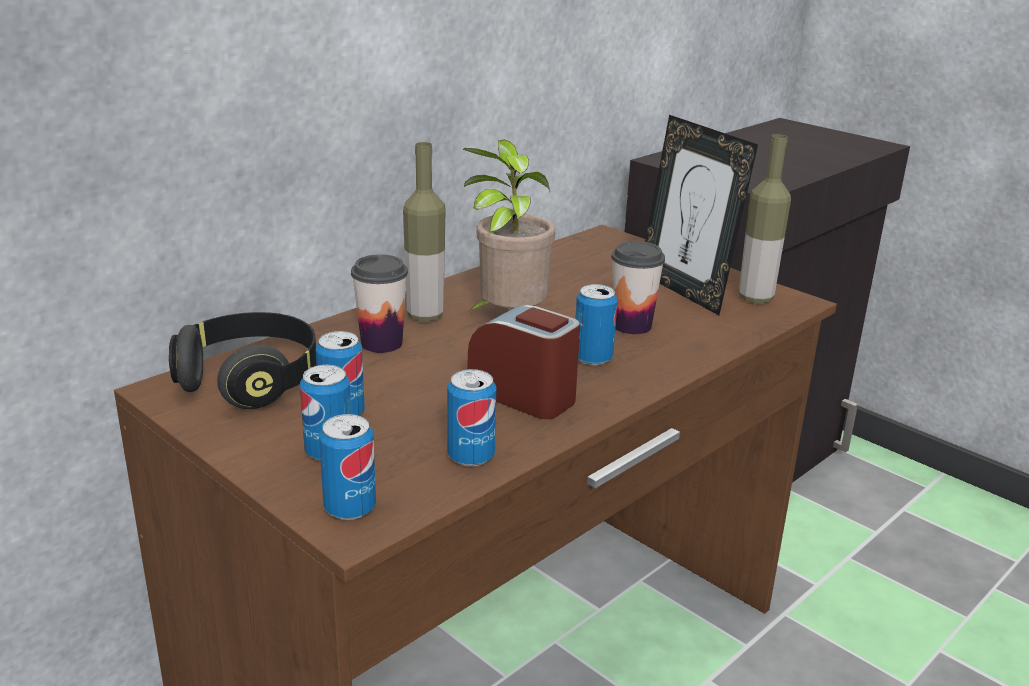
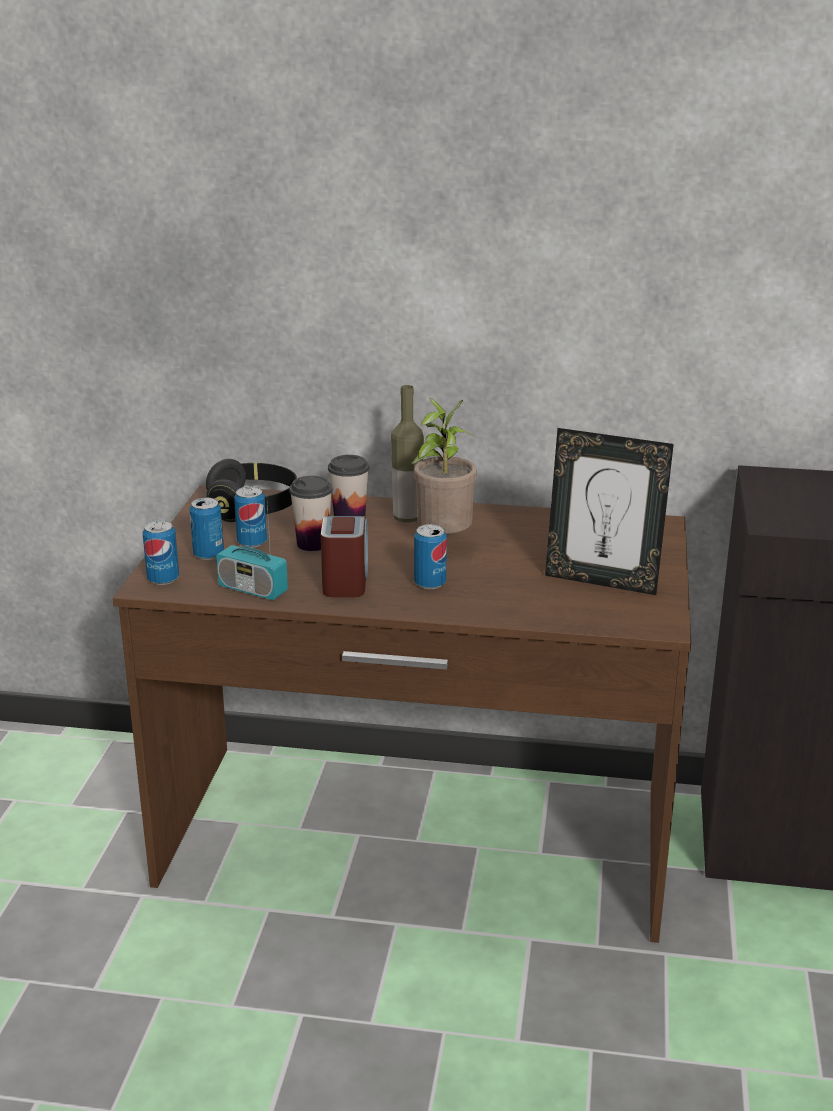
camera: 55 degrees right, 0 degrees up
(471, 456) = (253, 589): can -> radio
(632, 326) = (503, 580): cup -> cup (312, 544)
(685, 291) = (602, 581): picture frame -> picture frame turned 90 degrees counterclockwise
(755, 298) = (637, 609): bottle -> none

